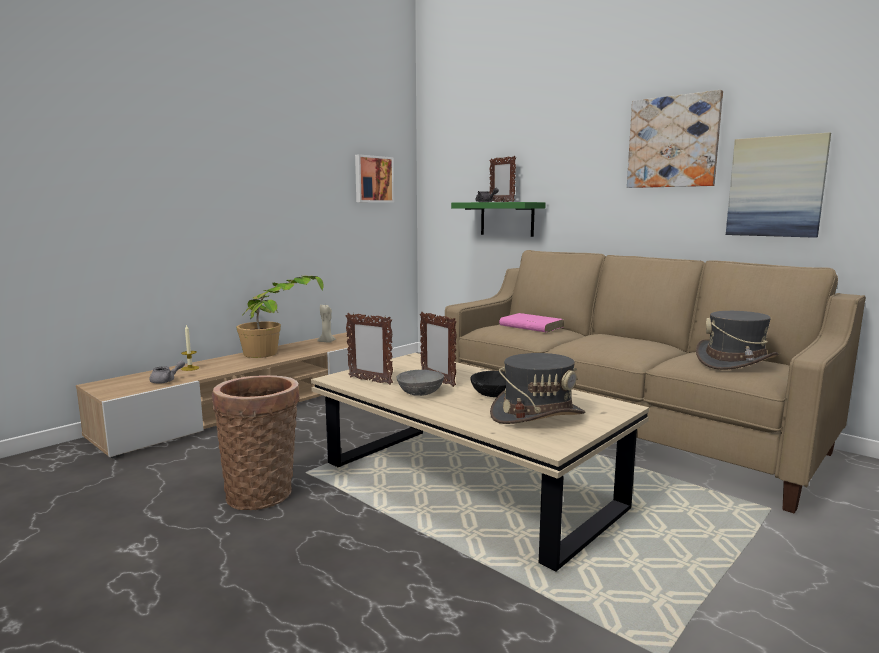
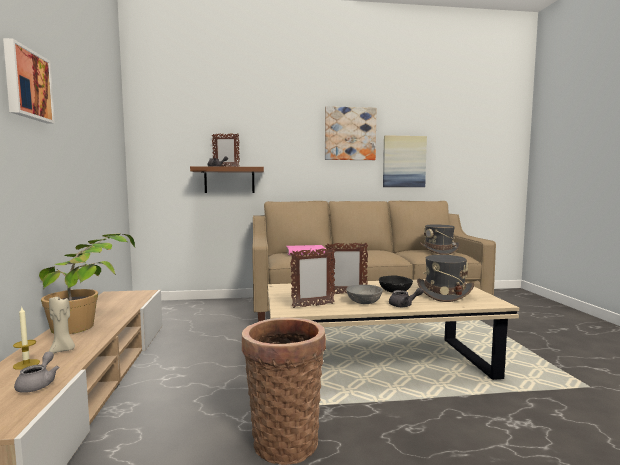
camera: 50 degrees left, 5 degrees down
(327, 342) = (112, 302): beige candle -> beige candle (63, 350)
(373, 179) = (107, 142): picture -> picture (27, 84)
(440, 408) = (404, 305): none -> grey teapot
(507, 219) = (229, 180): green shelf -> brown shelf

